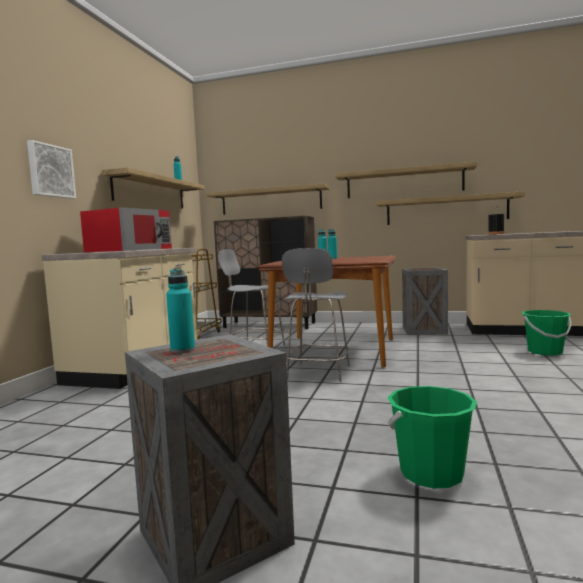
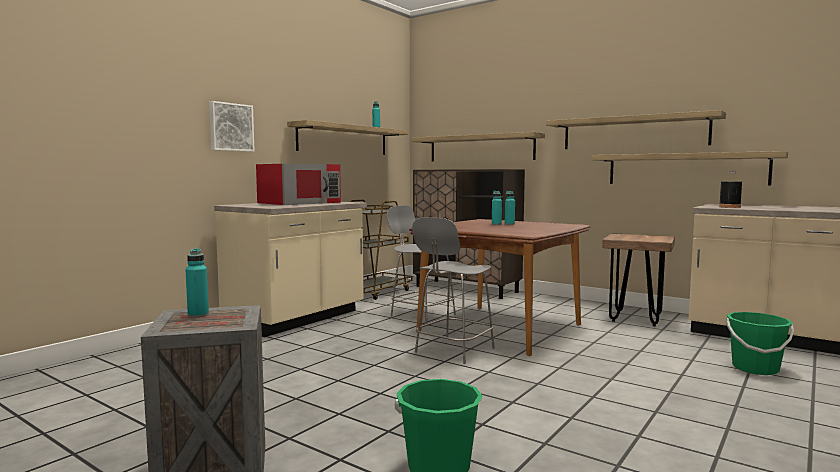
camera: 20 degrees right, 0 degrees up
(425, 330) = (635, 319): crate -> brown stool

